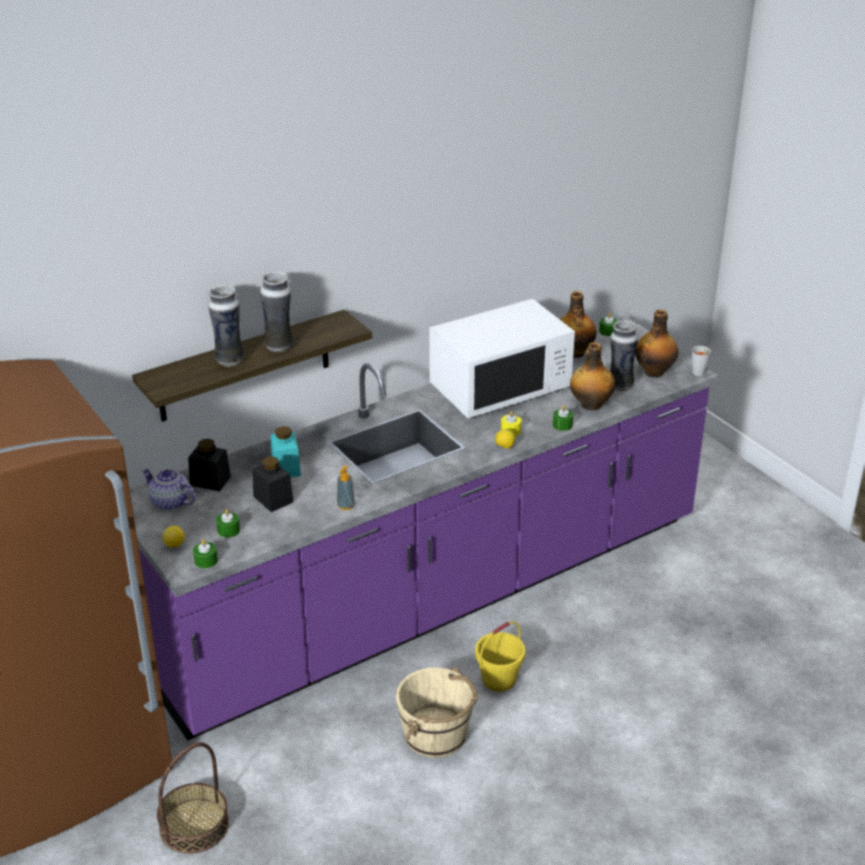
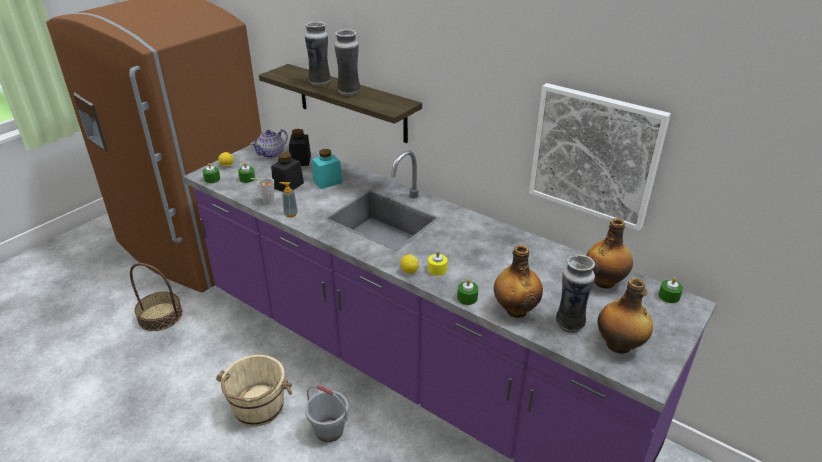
camera: 70 degrees right, 0 degrees up
(170, 502) = (272, 154): teapot -> teapot turned 150 degrees counterclockwise
(499, 680) = (329, 430): yellow bucket -> grey bucket
(500, 389) = (501, 250): white microwave -> none
(519, 257) = (594, 155): none -> picture
(698, 374) = (647, 383): grey cup -> grey cup (266, 201)

